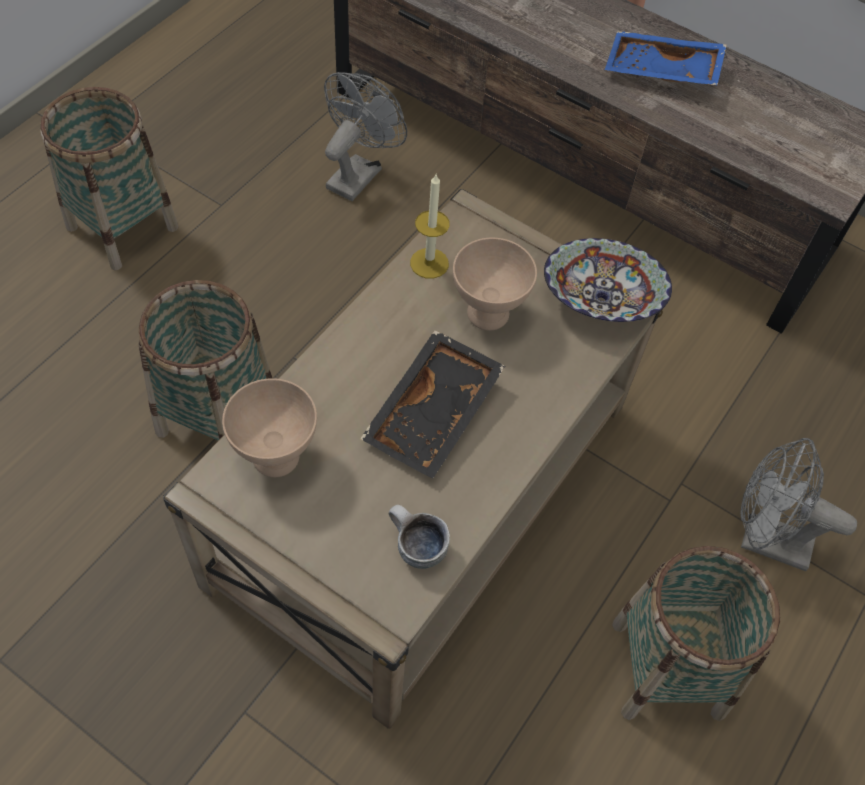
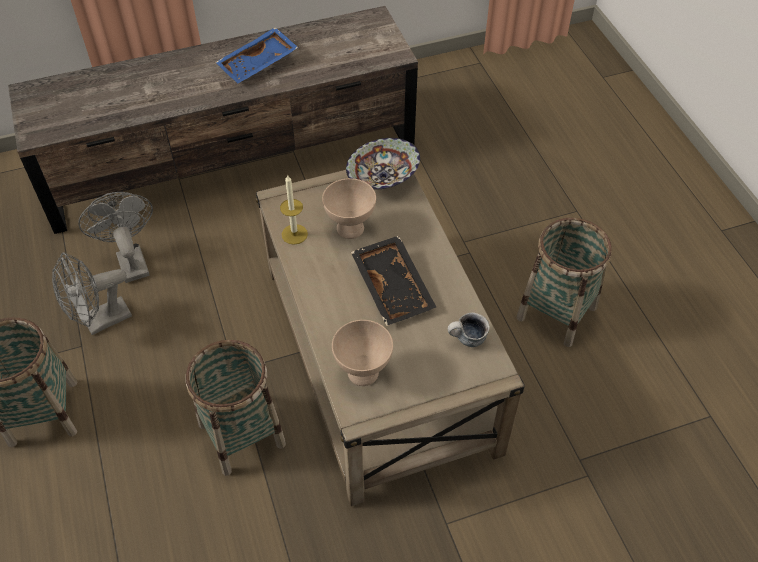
camera: 50 degrees left, 5 degrees down
(764, 540) = (519, 230): grey fan -> grey fan (100, 321)

